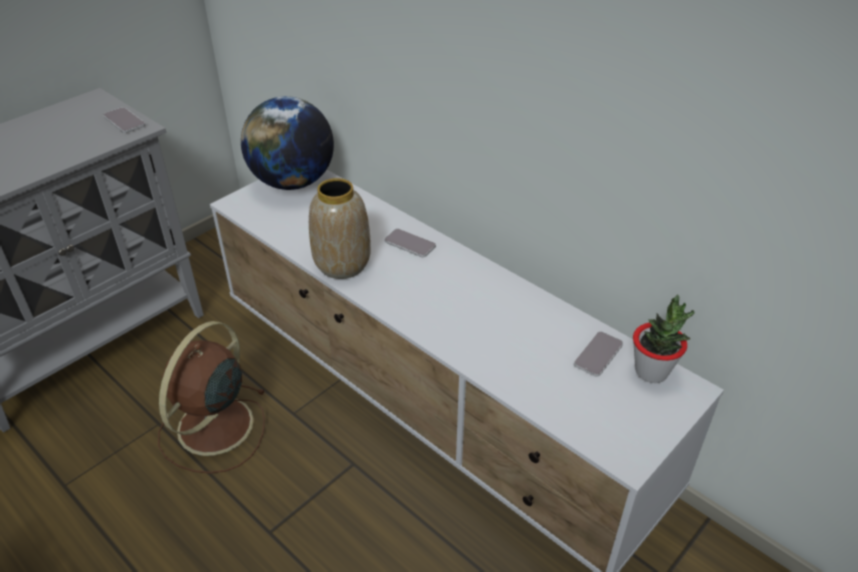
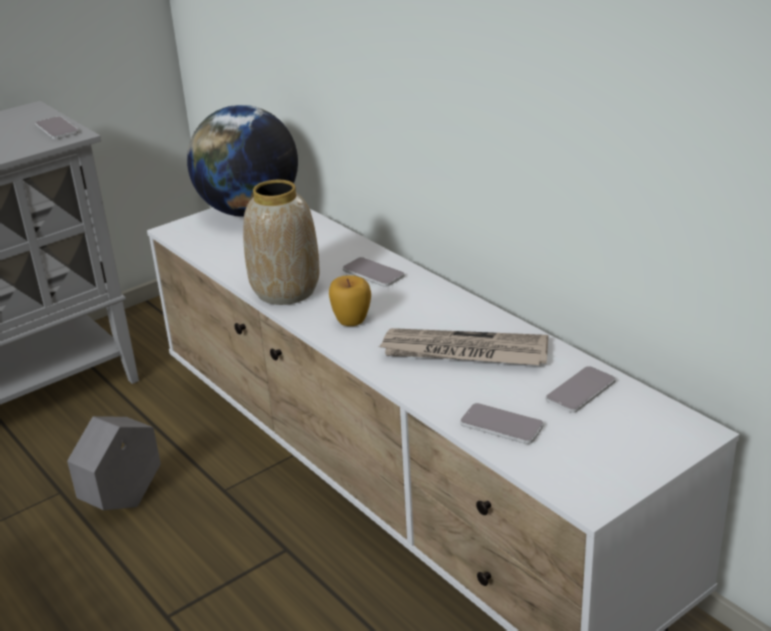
camera: 10 degrees right, 10 degrees down
(213, 428) = (124, 500): brown fan -> grey planter
(403, 293) = (351, 321): none -> apple
(499, 321) = (463, 352): none -> newspaper
(545, 391) = (501, 425): none -> phone
(651, 371) = (646, 411): potted plant -> none

